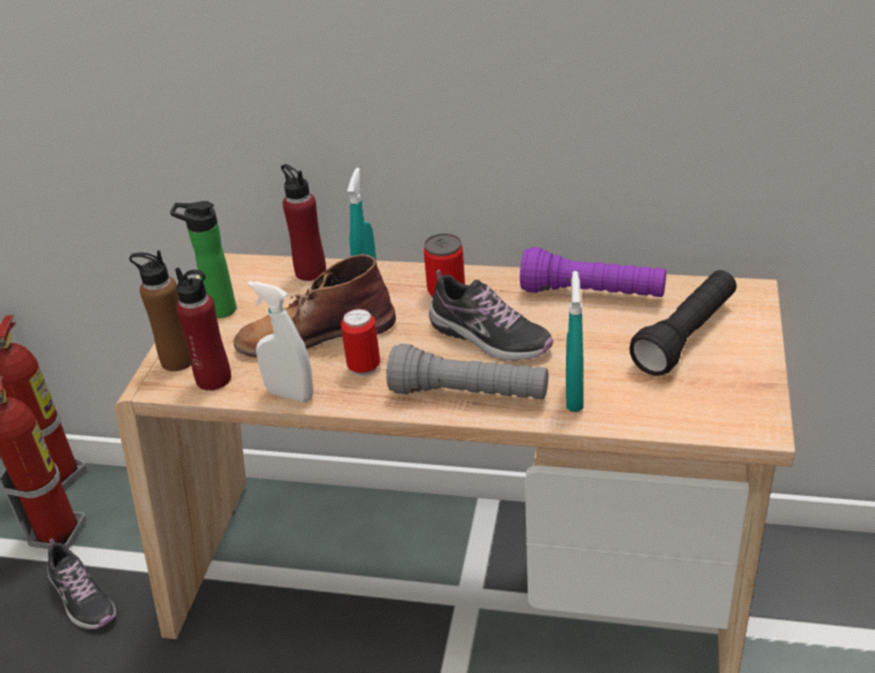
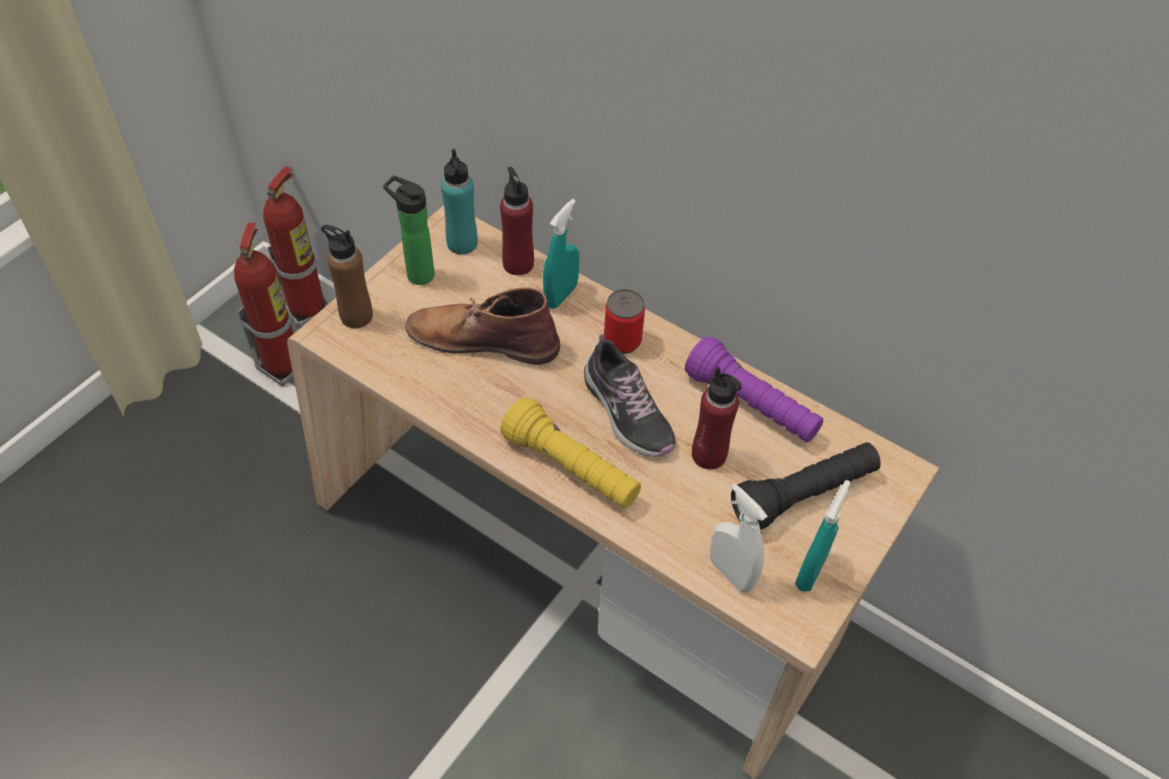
camera: 20 degrees right, 15 degrees up
(82, 598) = (275, 436): shoe -> none
(214, 379) = (374, 350): red bottle -> red bottle (709, 455)
(246, 275) = (462, 243): none -> turquoise bottle
(290, 394) = (425, 396): white spray bottle -> white spray bottle (731, 573)
(364, 367) = (501, 396): can -> none
(469, 394) = (571, 468): grey flashlight -> yellow flashlight
(574, 396) = (659, 514): turquoise spray bottle -> turquoise spray bottle (810, 571)

